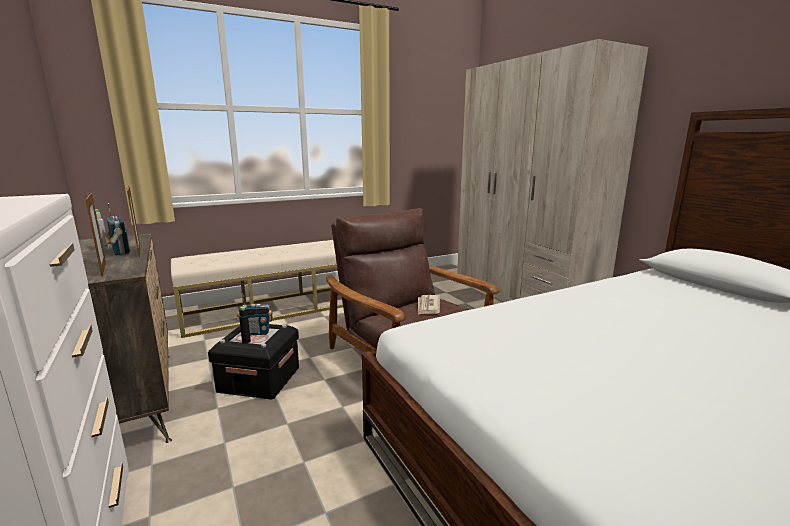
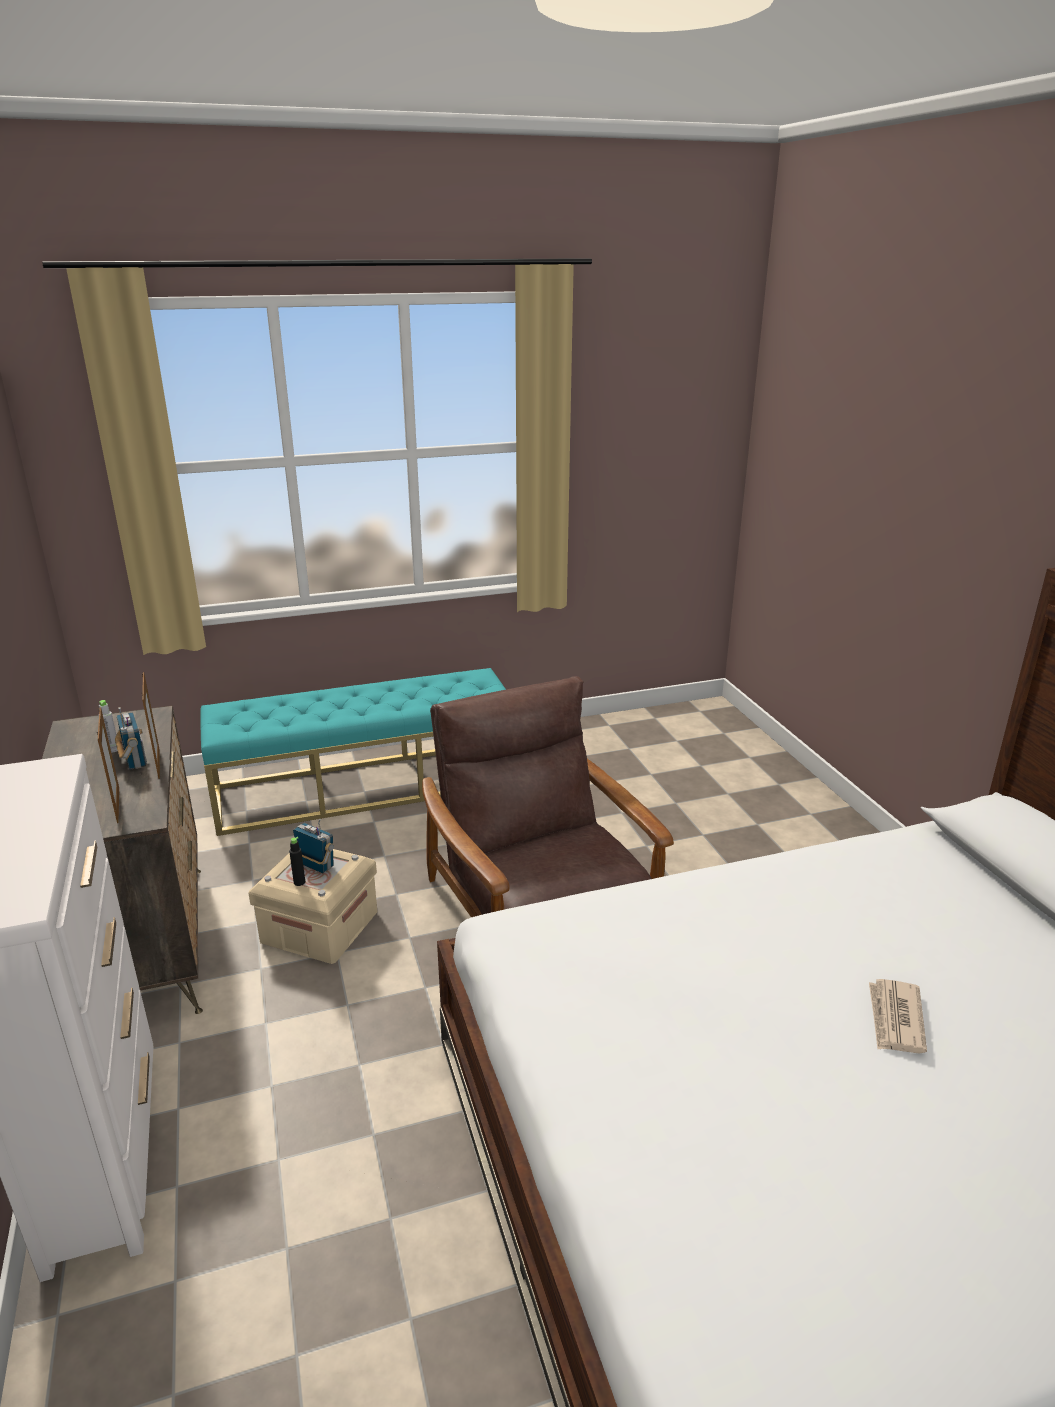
camera: 10 degrees right, 10 degrees up
(257, 333) = (316, 866): radio -> radio turned 150 degrees counterclockwise
(259, 380) = (319, 927): black storage box -> beige storage box
(279, 308) = (366, 786): beige bench -> turquoise bench
(428, 306) = (566, 850): newspaper -> newspaper (895, 1019)
(522, 296) = (784, 797): beige wardrobe -> none

